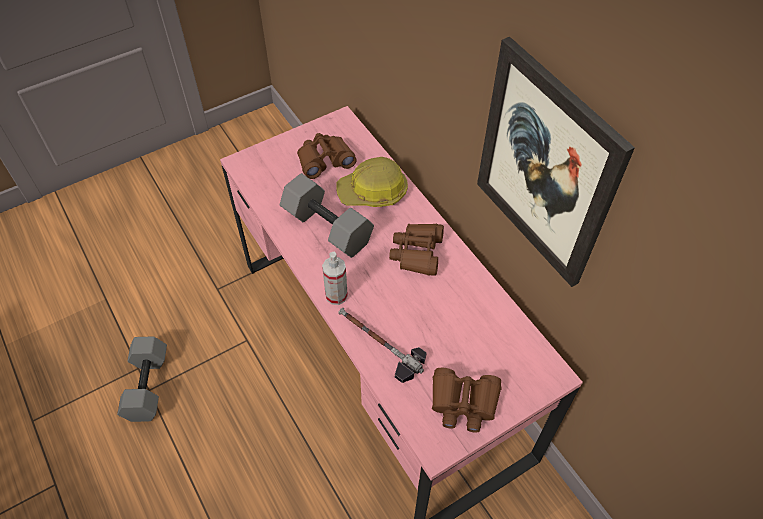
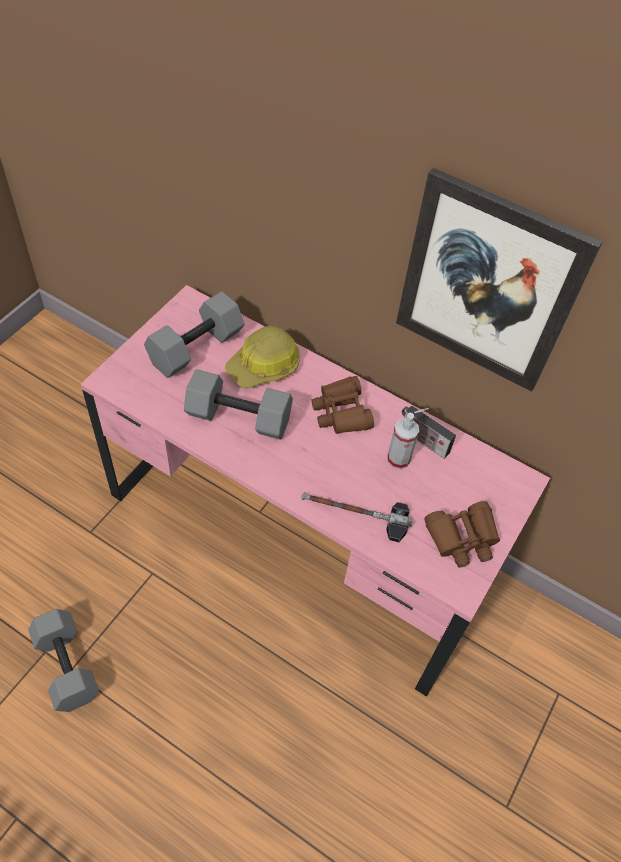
camera: 30 degrees left, 0 degrees up
(325, 160) = (196, 349): brown binoculars -> grey dumbbell
(336, 295) = (287, 482): spray bottle -> spray bottle (398, 459)
(476, 302) = (422, 440): none -> radio

